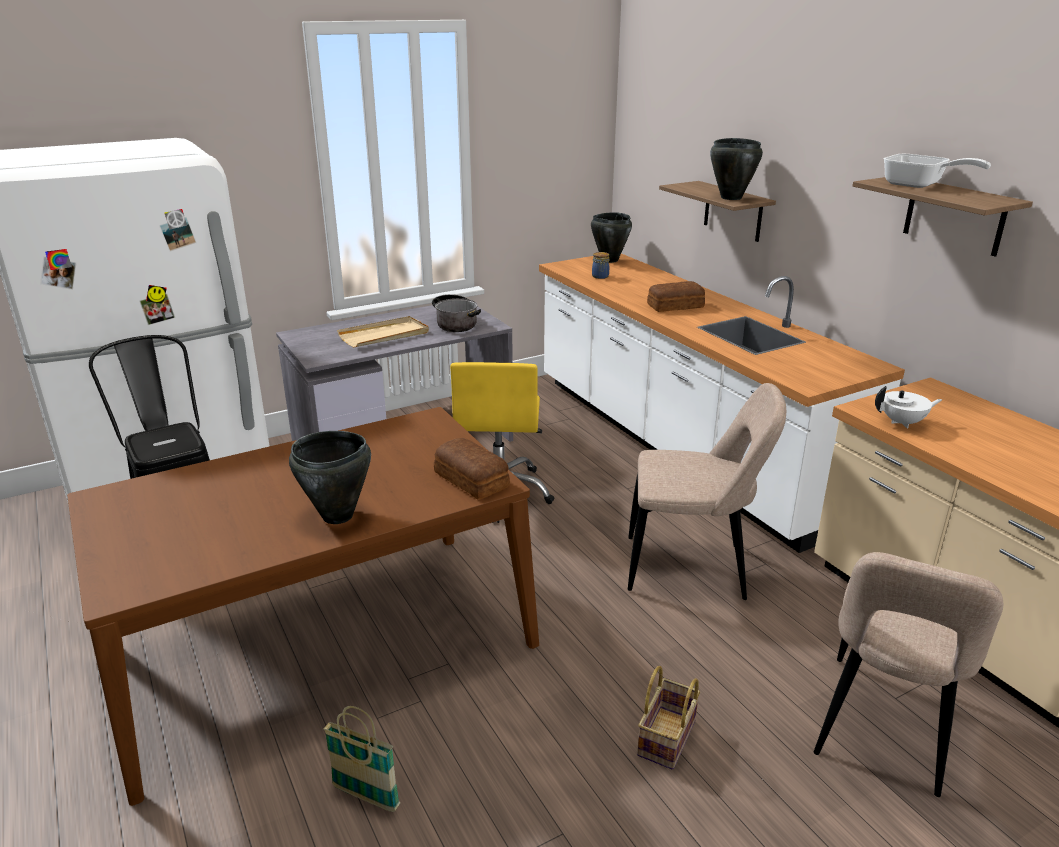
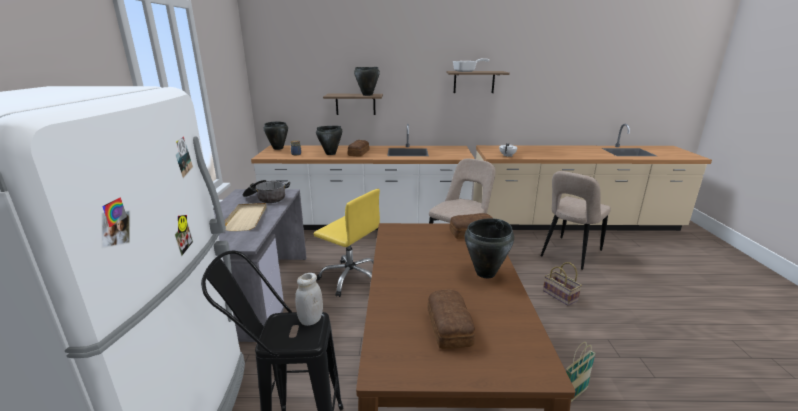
camera: 60 degrees left, 5 degrees down
(184, 443) = (310, 320): none -> white jar
(189, 517) = (450, 326): none -> bread
(639, 292) = (330, 153): none -> black cooking pot
(883, 729) = (569, 254): beige chair -> beige chair turned 75 degrees clockwise

